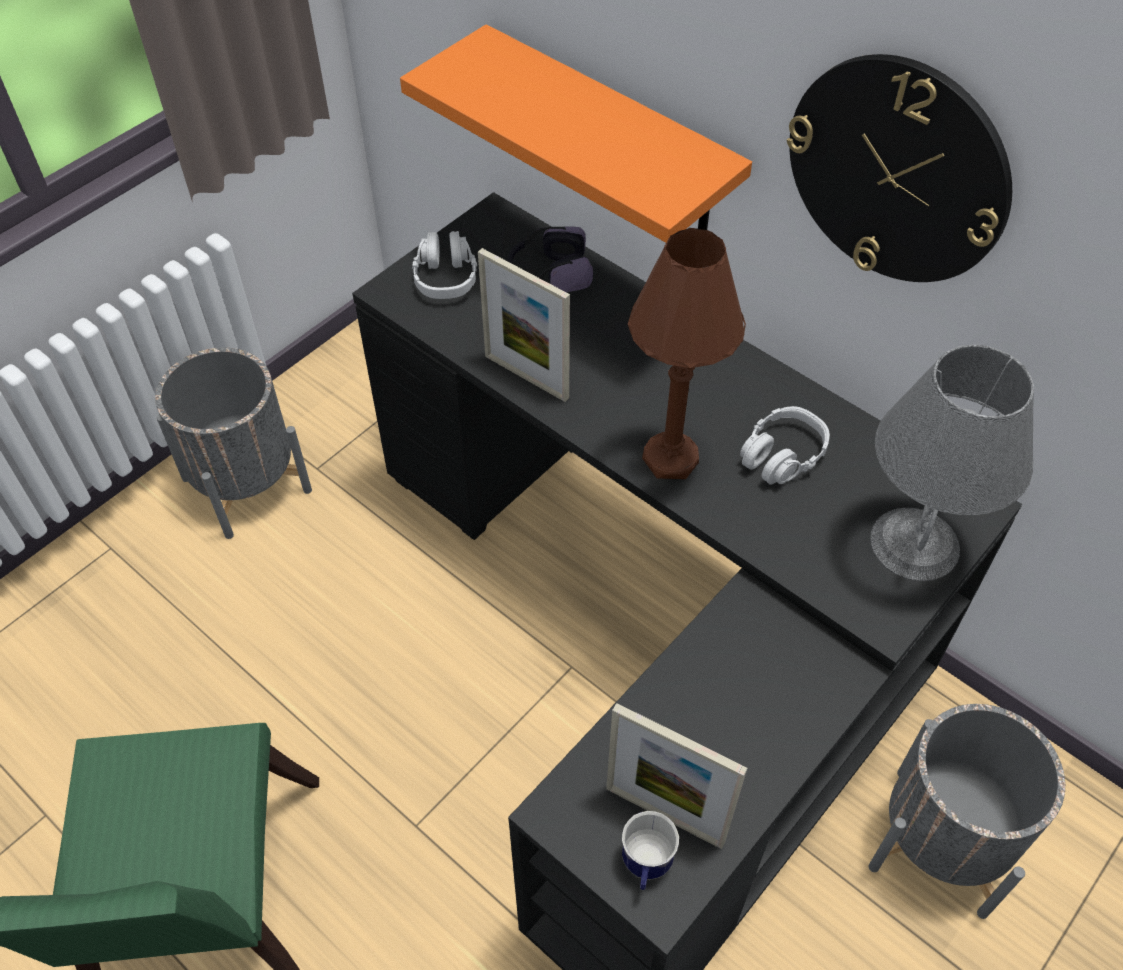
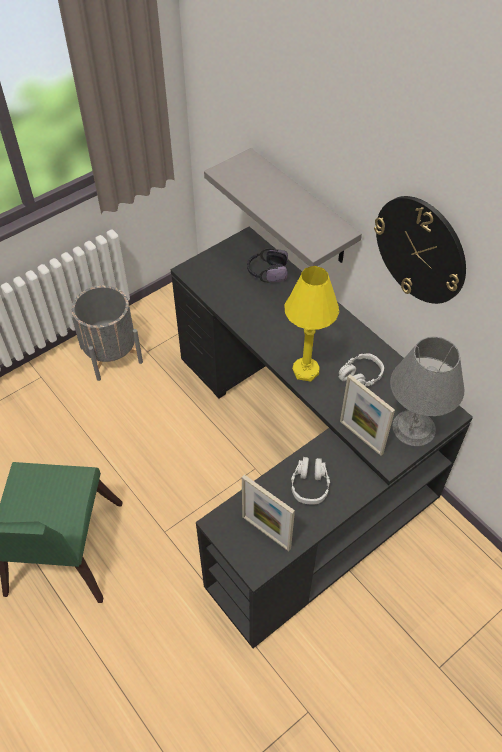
camera: 10 degrees right, 0 degrees up
(445, 277) = (216, 267): grey headphones -> grey headphones (309, 485)
(526, 377) = (245, 321): picture frame -> picture frame (361, 437)
(610, 134) = (302, 208): orange shelf -> grey shelf
(645, 867) = (252, 553): mug -> none
(670, 459) = (305, 371): brown table lamp -> yellow table lamp
(940, 841) = (422, 581): grey planter -> none

